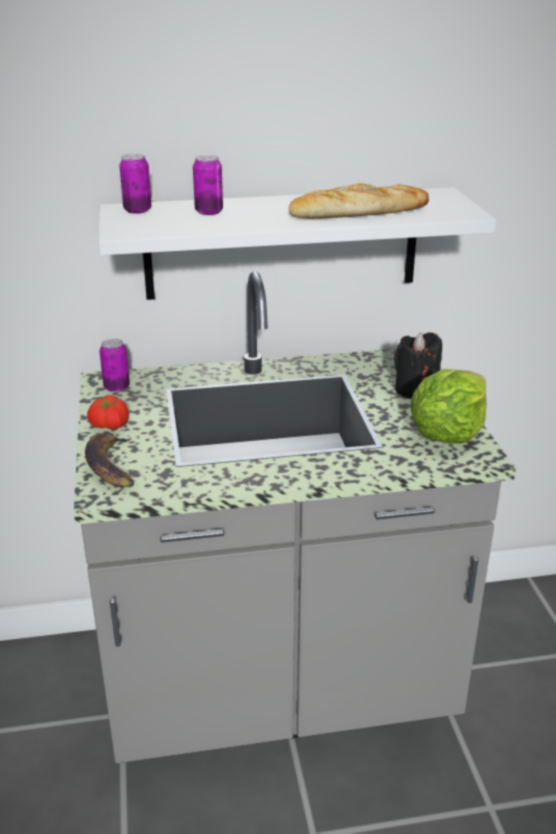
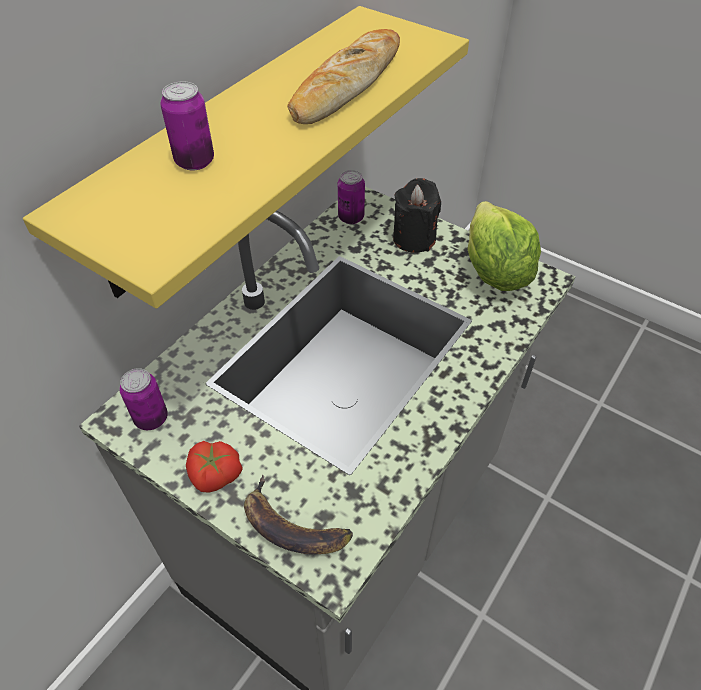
camera: 45 degrees left, 20 degrees up
(137, 210) = (101, 204): can -> can (351, 218)
(282, 243) = (231, 149): white shelf -> yellow shelf

